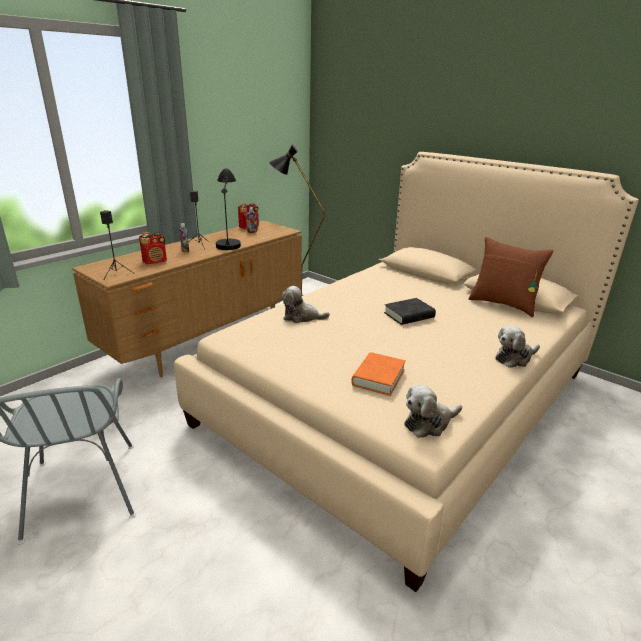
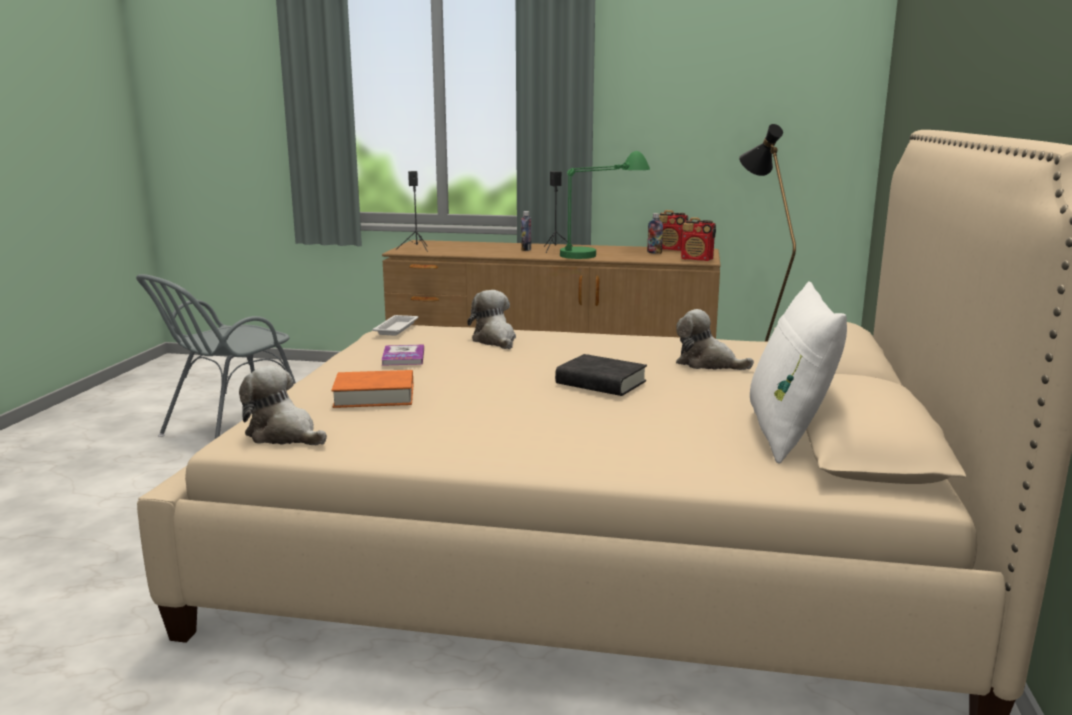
camera: 60 degrees right, 10 degrees down
(155, 261) = (473, 249): radio -> radio (697, 259)
(229, 239) = (602, 252): black table lamp -> green table lamp
(233, 336) = (397, 328): none -> white tray
(309, 350) = (403, 357): none -> book
(502, 305) = (787, 435): brown pillow -> white pillow
(514, 358) = (555, 464): plush toy -> plush toy (707, 364)

